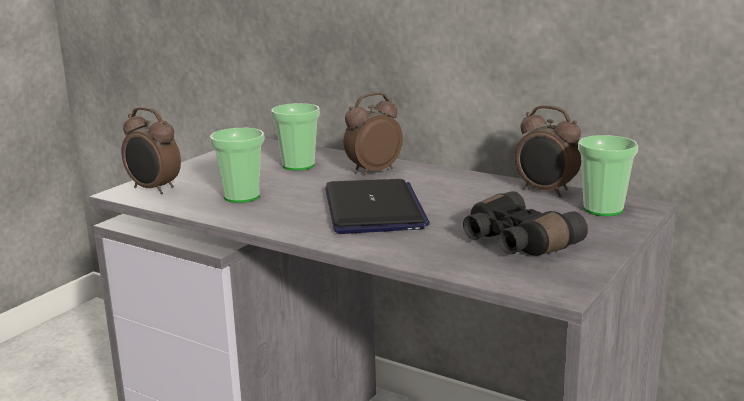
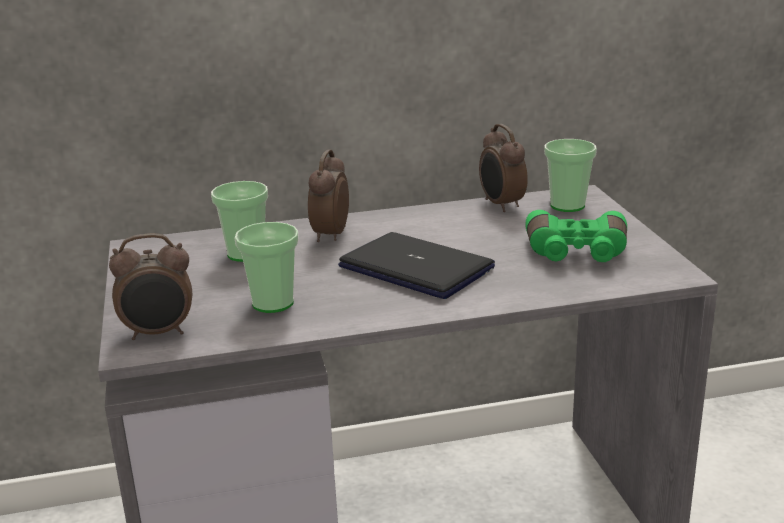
camera: 45 degrees left, 5 degrees up
(515, 243) = (576, 253): black binoculars -> green binoculars
(545, 191) = (501, 205): alarm clock -> alarm clock turned 75 degrees clockwise

